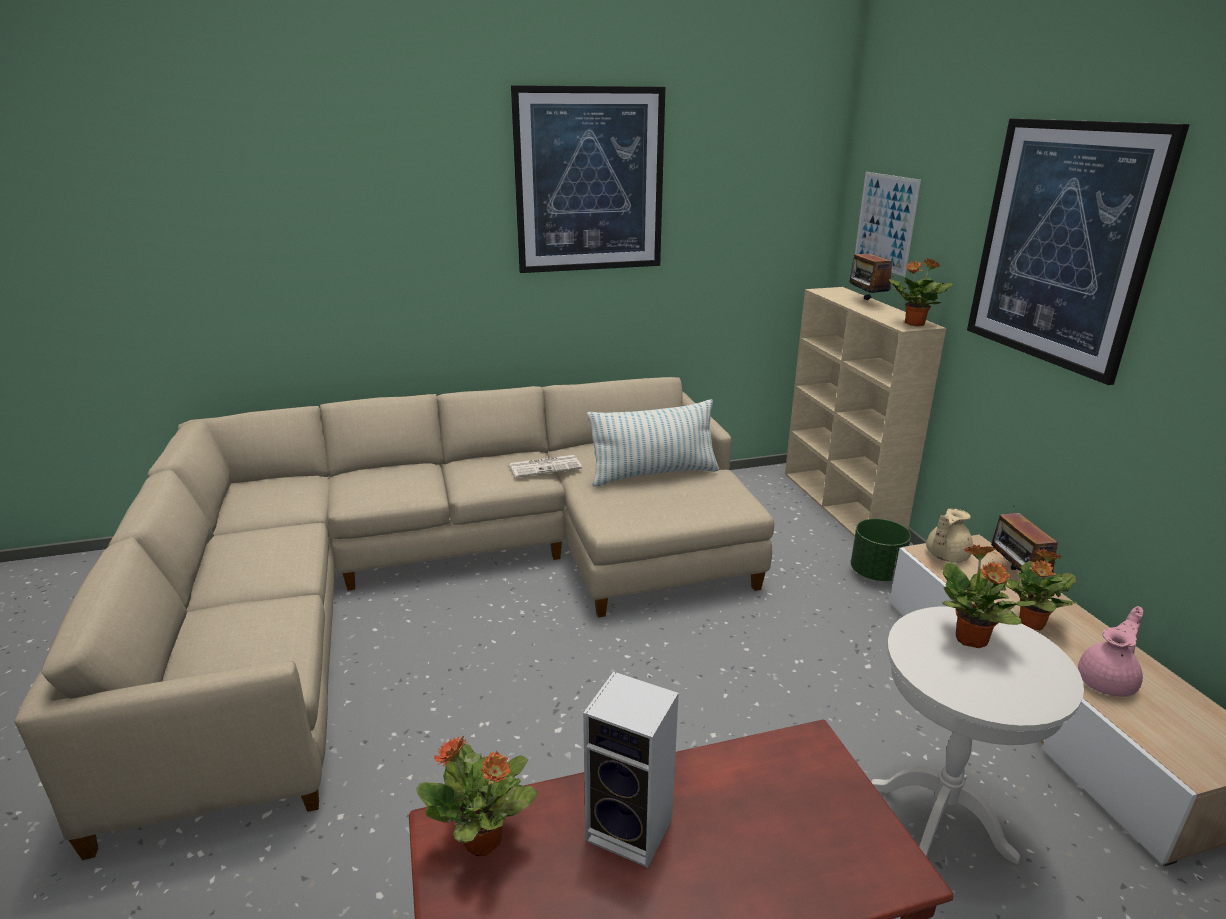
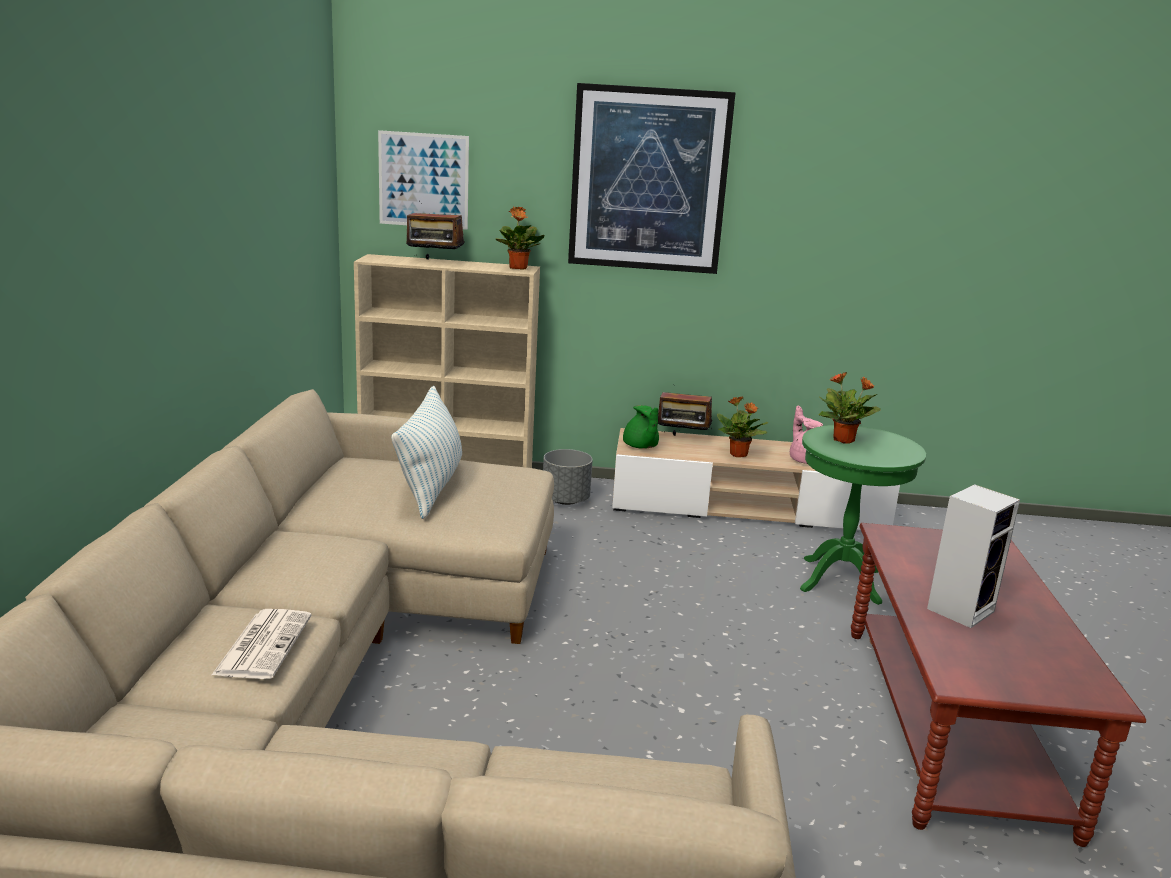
camera: 70 degrees left, 5 degrees down
(484, 841) = (971, 667): potted plant -> none
(546, 466) = (337, 532): newspaper -> newspaper (263, 644)
(590, 181) = (206, 151): picture -> none
(876, 573) = (565, 500): green planter -> grey planter
(939, 821) = (841, 580): white side table -> green side table
(945, 556) = (640, 446): beige teapot -> green teapot

